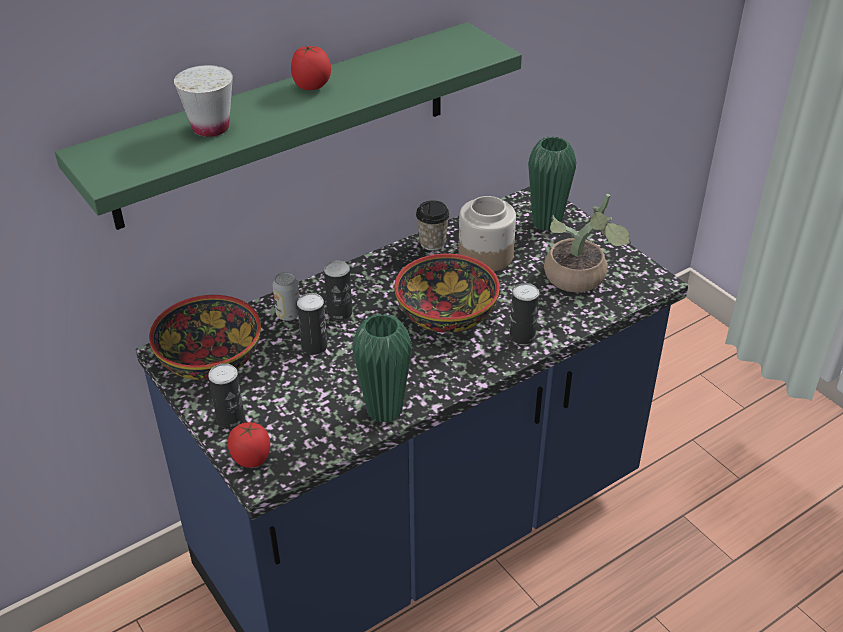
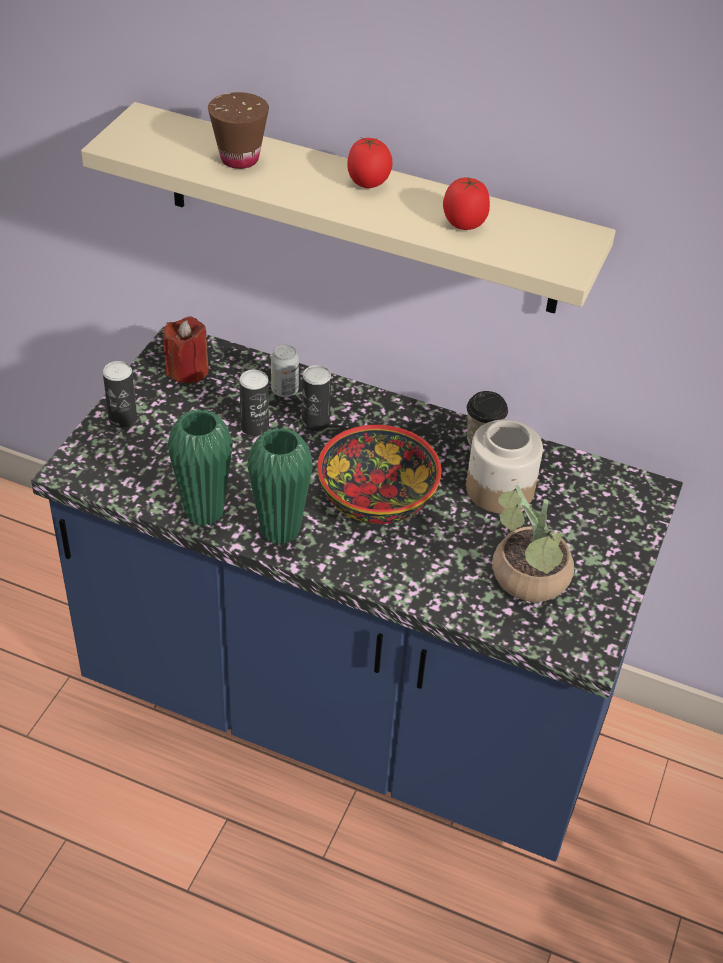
camera: 55 degrees right, 5 degrees up
(210, 358) = (187, 370): bowl -> red candle
(211, 128) = (239, 159): white cup -> brown cup
(251, 459) = (84, 454): tomato -> tomato (464, 223)
(285, 124) = (361, 210): green shelf -> beige shelf
(522, 336) = (391, 570): can -> none
(546, 223) = (605, 516): green vase -> green vase (280, 530)

